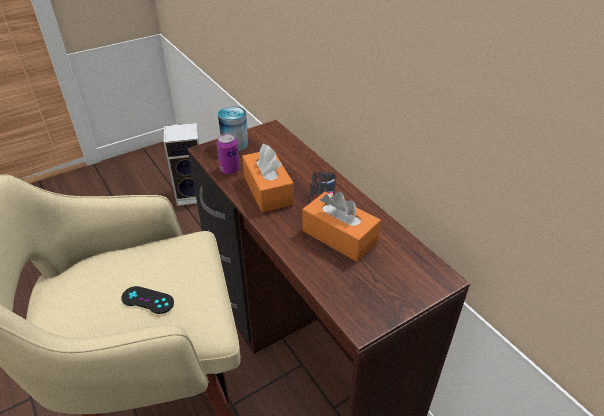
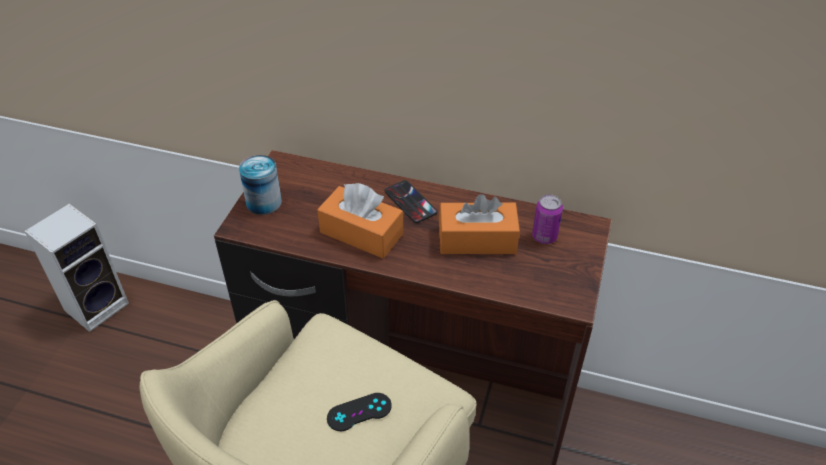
camera: 40 degrees left, 5 degrees up
(229, 169) = (295, 233): can -> can (544, 236)

